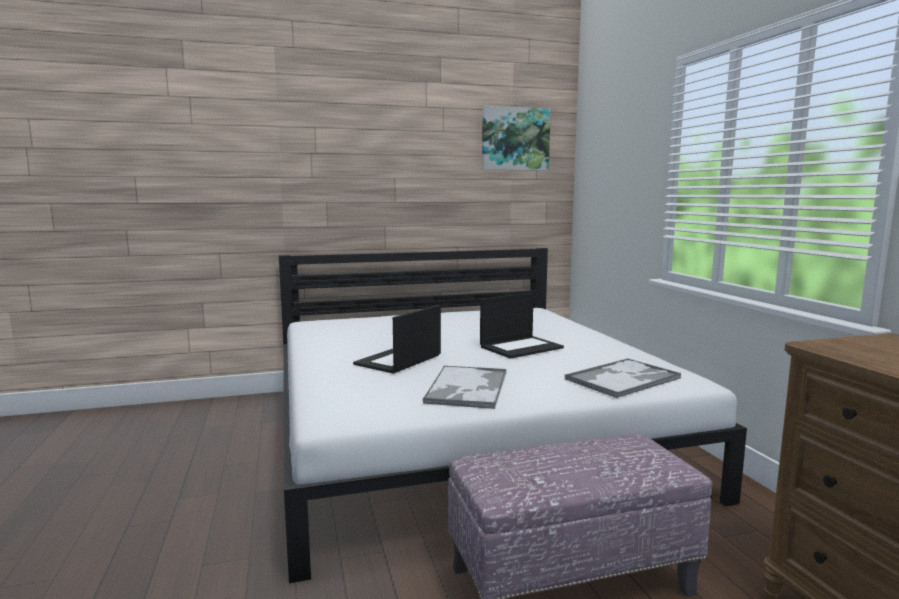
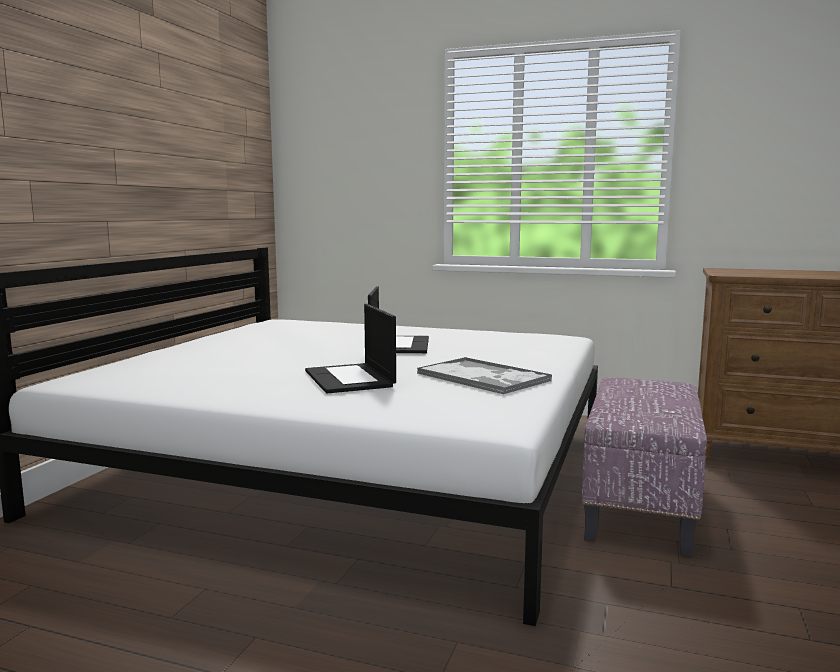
camera: 55 degrees left, 0 degrees up
(515, 139) = (227, 110): picture -> none
(623, 379) = (535, 345): tray -> none

